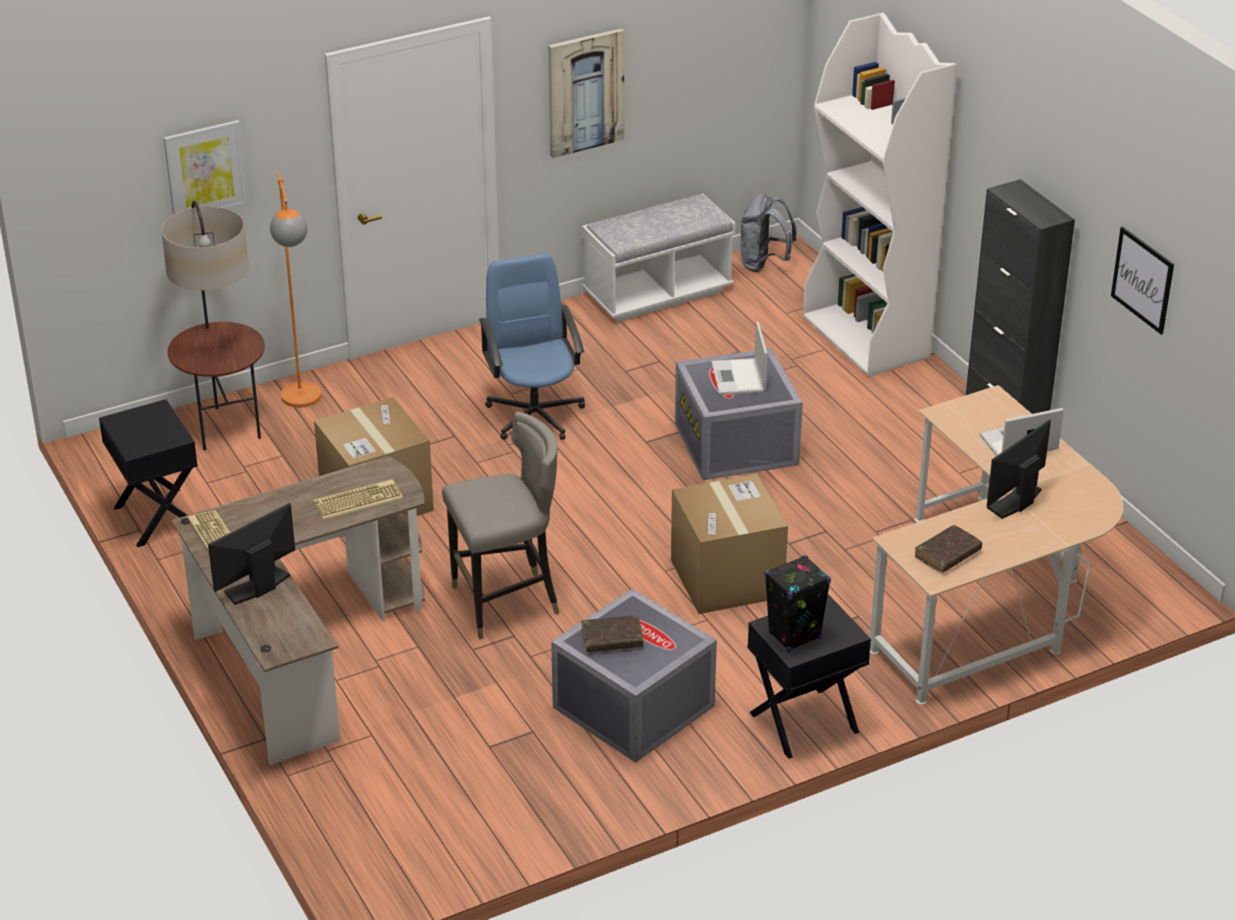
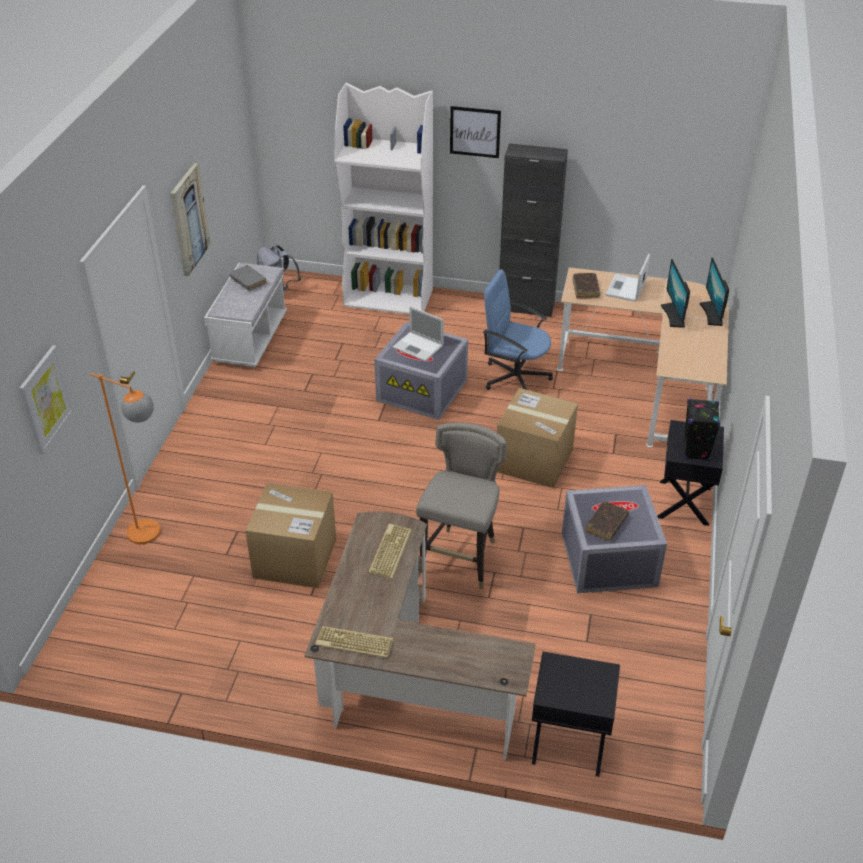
camera: 50 degrees left, 5 degrees up
(157, 517) = (180, 676): black nightstand -> black nightstand (568, 744)
(225, 428) = (128, 586): floor lamp -> none
(257, 586) = (431, 649): monitor -> monitor (712, 314)
(535, 414) = (298, 446): blue office chair -> blue office chair (515, 377)
(674, 215) = (248, 281): none -> grey book
(947, 555) = (697, 360): brown book -> brown book (585, 289)
(1142, 280) = (634, 163): picture -> picture (475, 132)

